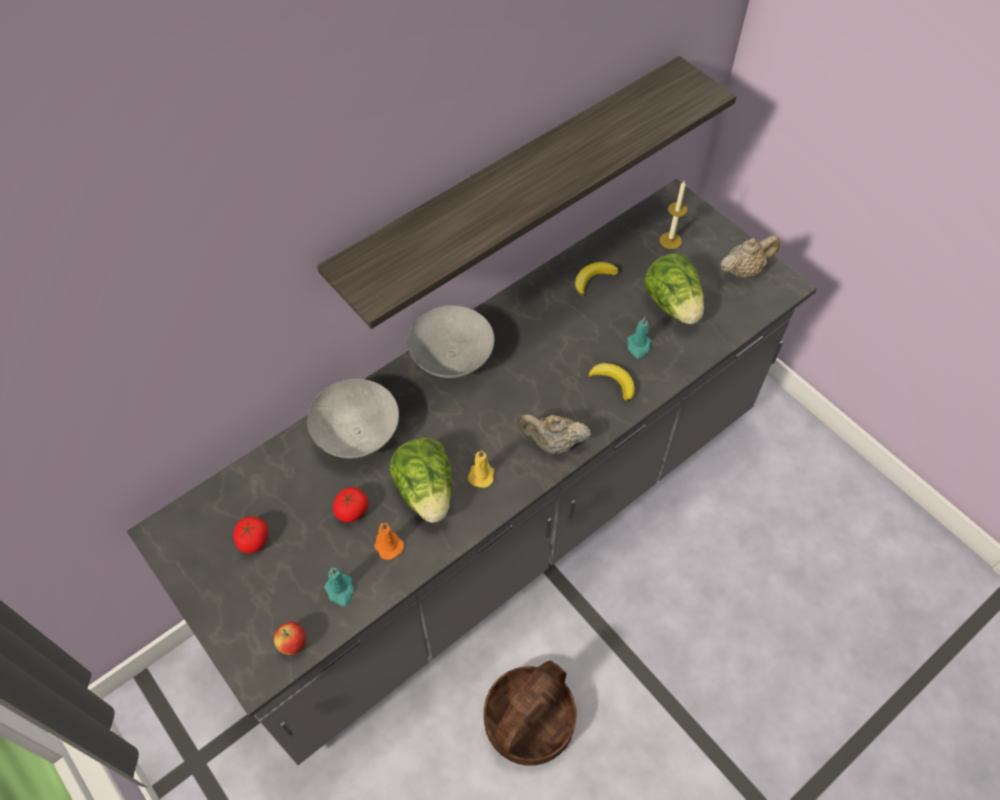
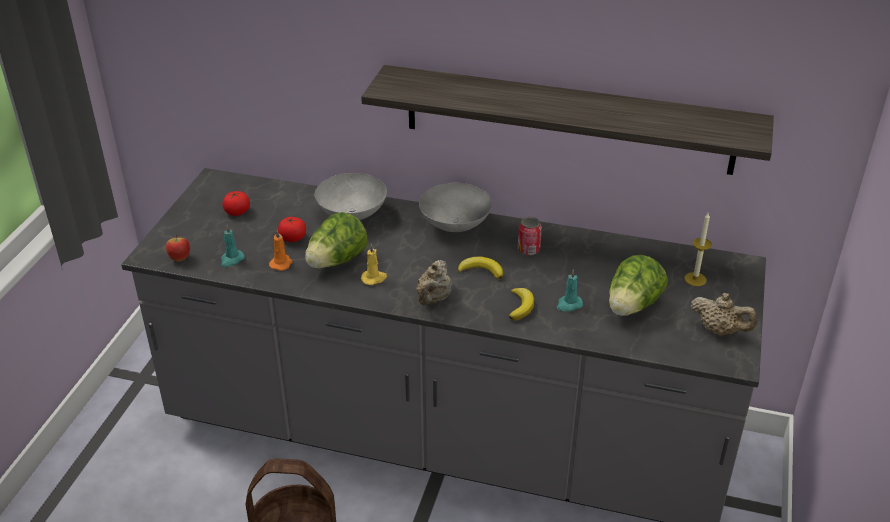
camera: 55 degrees right, 20 degrees down
(538, 325) = (528, 249): none -> can
(552, 443) = (433, 299): beige teapot -> beige teapot turned 135 degrees counterclockwise
(593, 279) = (605, 257): banana -> banana (481, 270)

